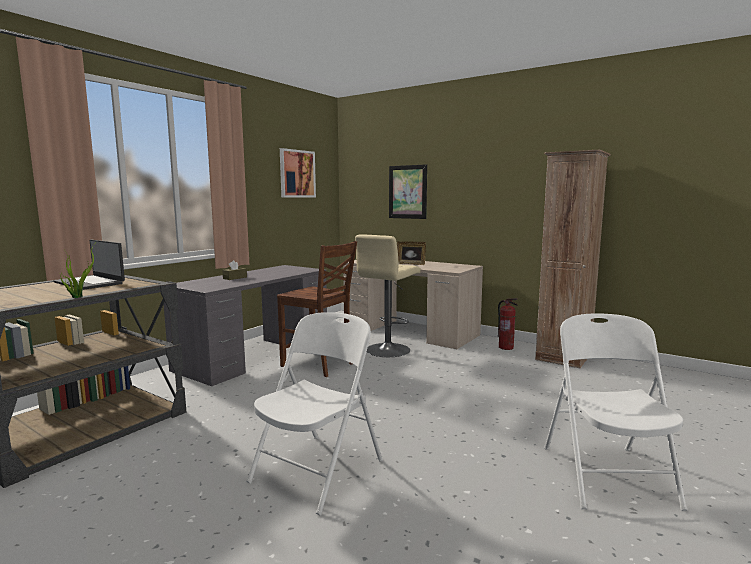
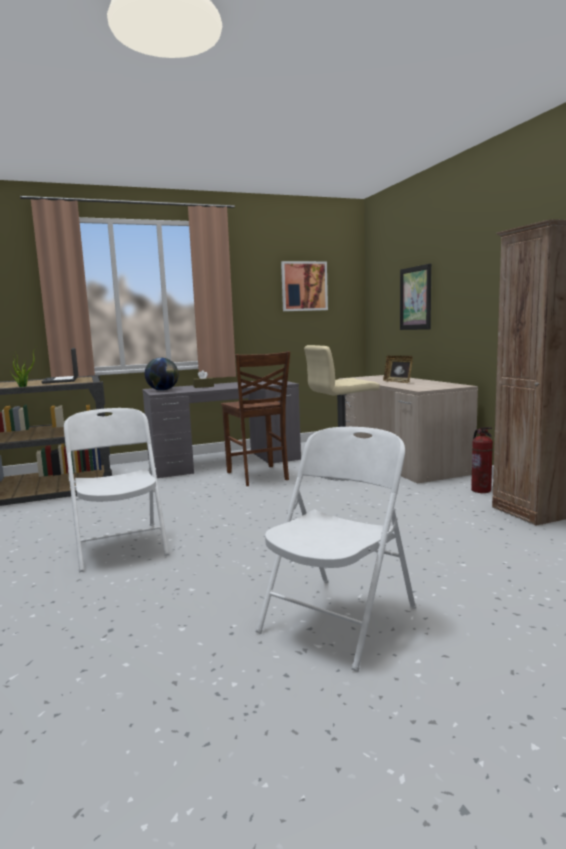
camera: 35 degrees right, 0 degrees up
(200, 285) = (163, 390): none -> globe
(317, 471) = (121, 546): white chair -> white chair turned 90 degrees counterclockwise

